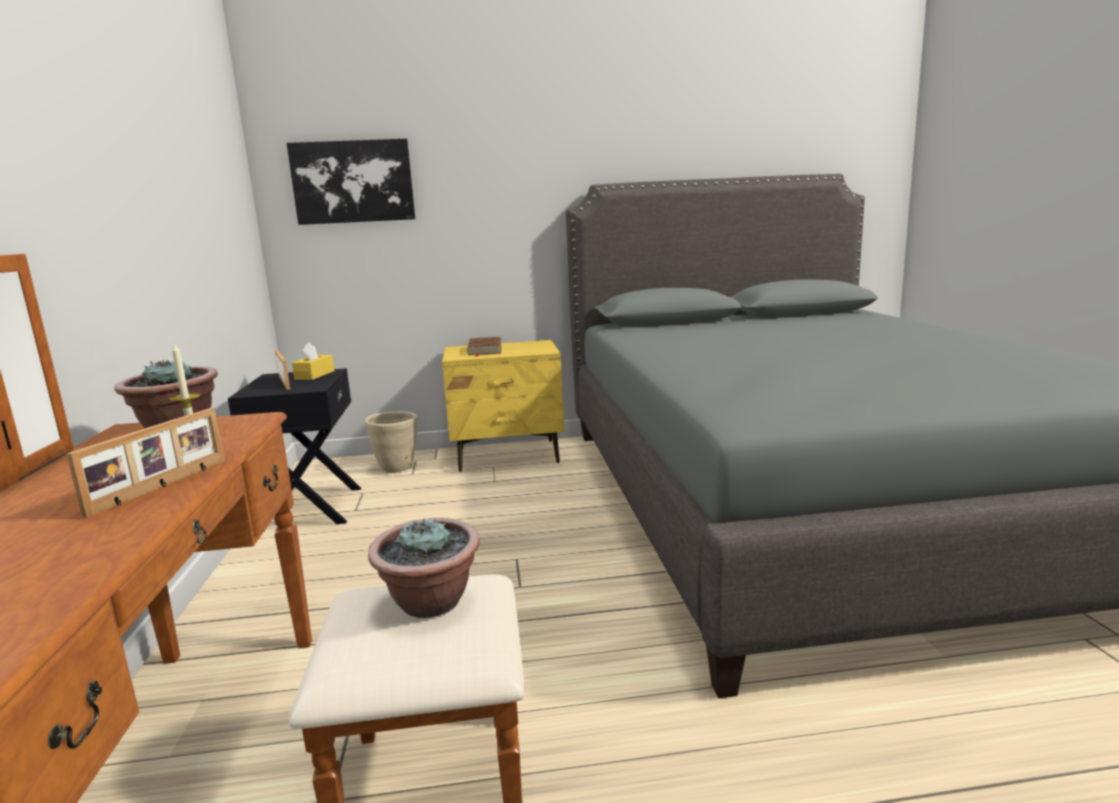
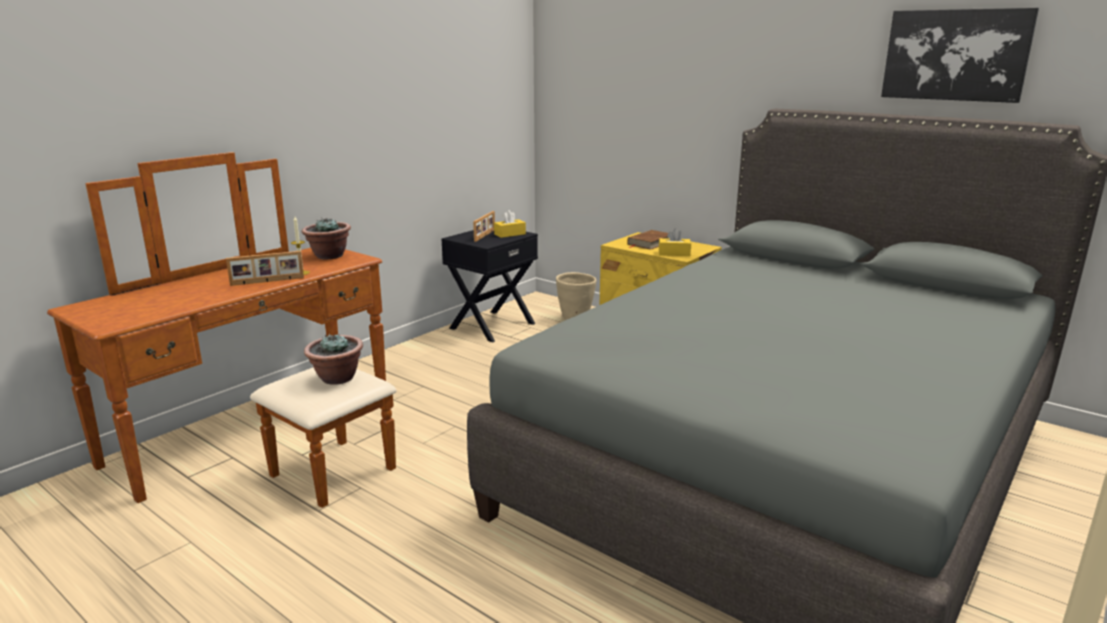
camera: 45 degrees right, 5 degrees up
(353, 182) = (593, 86): picture -> picture (955, 55)
(530, 351) = (674, 253): none -> yellow tissue box

